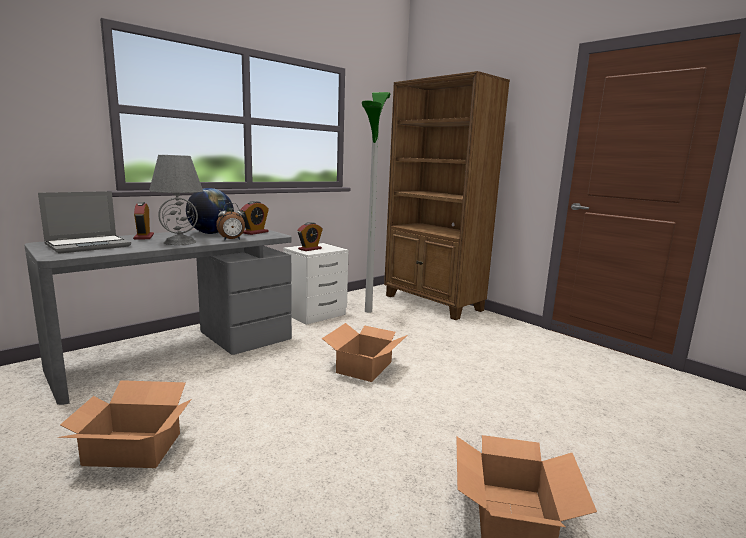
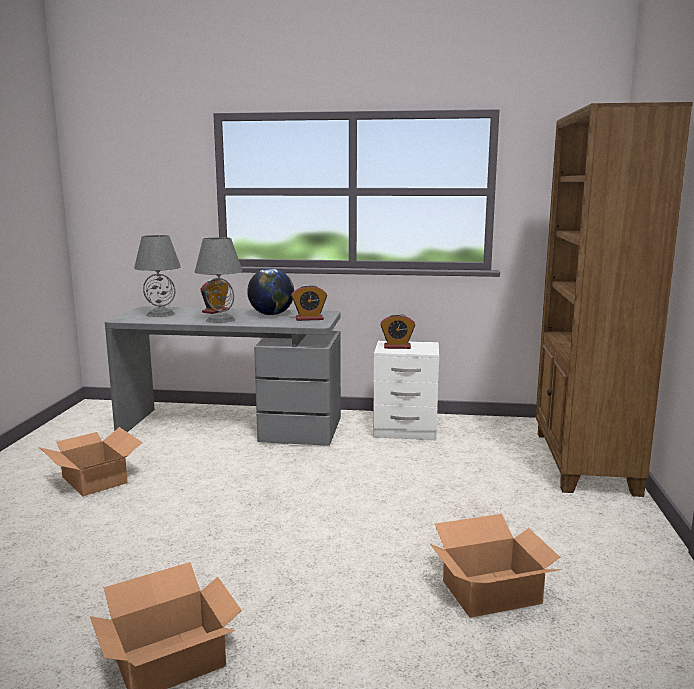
camera: 50 degrees right, 0 degrees up
(89, 245) = (161, 314): laptop -> grey table lamp
(232, 239) = (263, 323): alarm clock -> none
(365, 367) = (336, 496): cardboard box -> cardboard box (492, 592)
(368, 311) = (470, 445): floor lamp -> none

